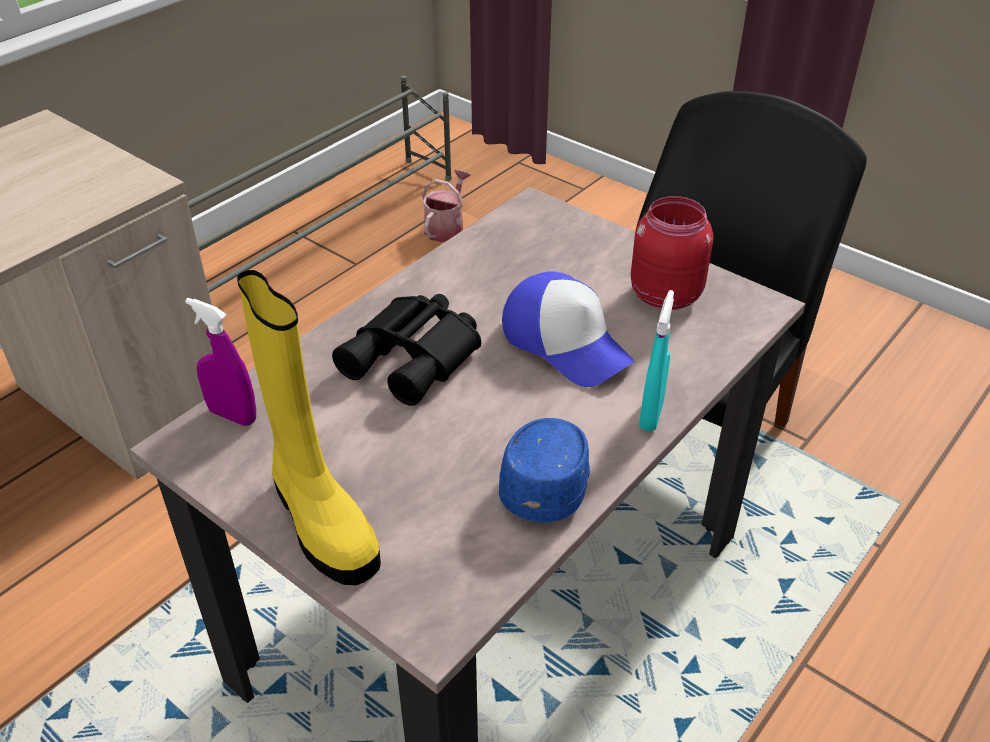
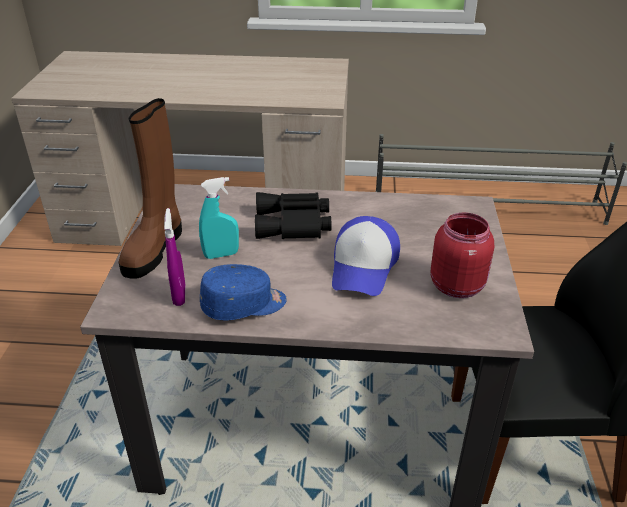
camera: 55 degrees right, 5 degrees down
(233, 415) = (200, 196): purple spray bottle -> purple spray bottle (179, 295)
(321, 521) = (154, 248): yellow boot -> brown boot
(446, 227) = (564, 246): watering can -> none
(651, 415) = (336, 322): turquoise spray bottle -> turquoise spray bottle (221, 254)

